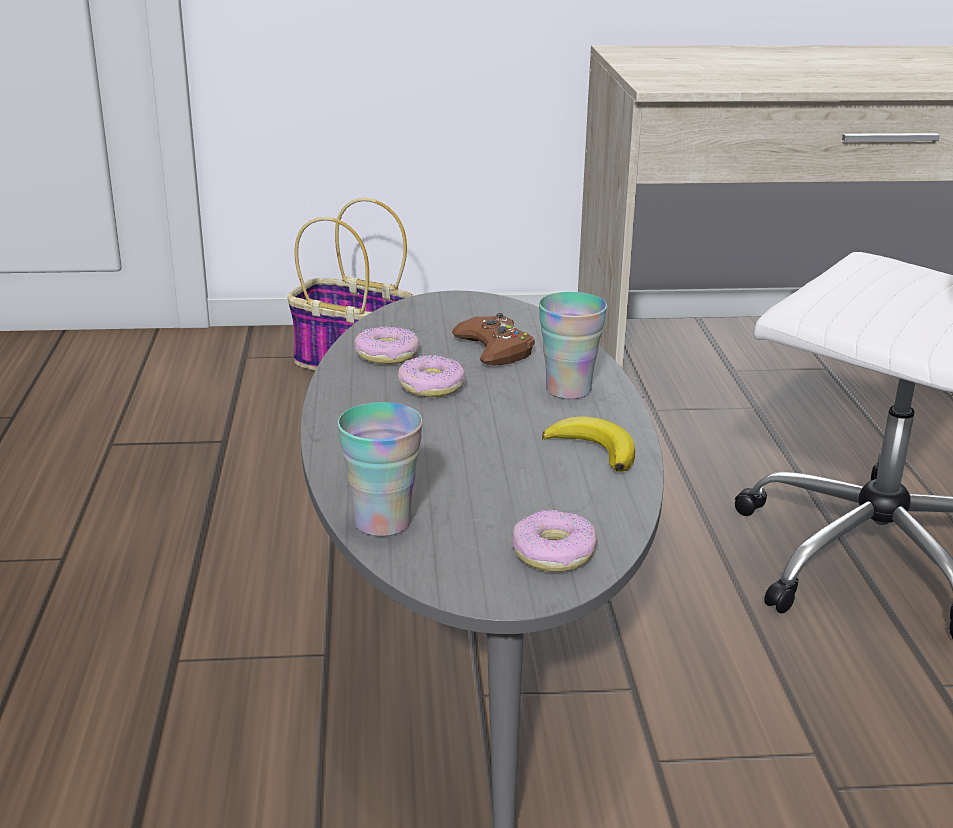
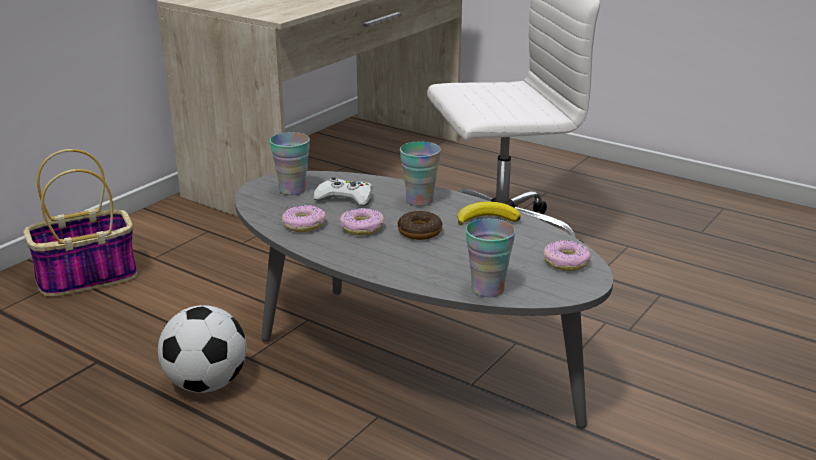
camera: 50 degrees left, 0 degrees up
(256, 515) = (206, 384): none -> football
(466, 317) = (292, 190): none -> cup
(478, 422) = (419, 232): none -> donut
(495, 349) = (345, 198): brown game controller -> white game controller

